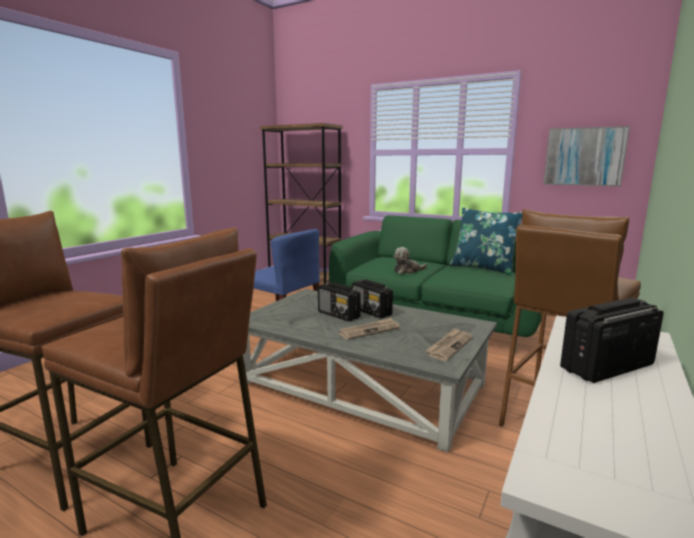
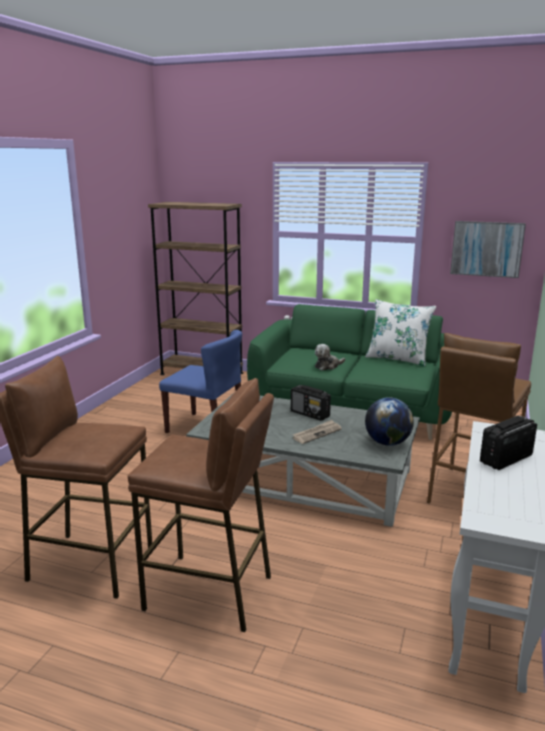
camera: 10 degrees left, 5 degrees up
(339, 315) = (283, 419): radio -> none
(449, 346) = (387, 443): newspaper -> globe
(483, 268) = (398, 359): blue pillow -> white pillow

